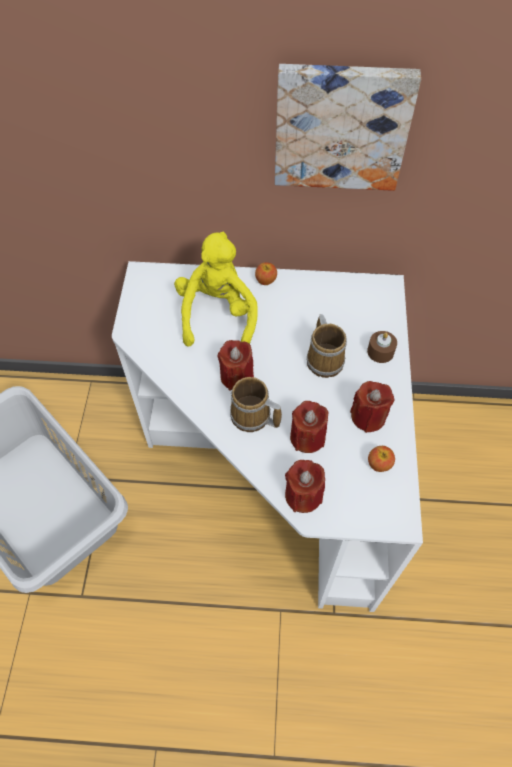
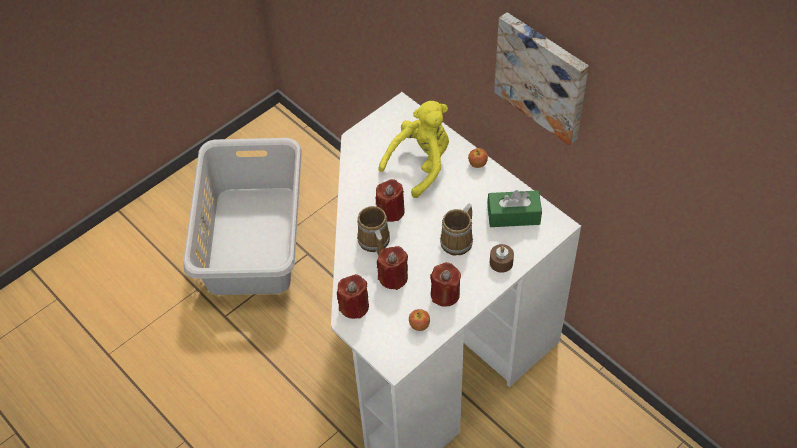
camera: 45 degrees right, 5 degrees down
(344, 304) = (513, 215): none -> green tissue box

